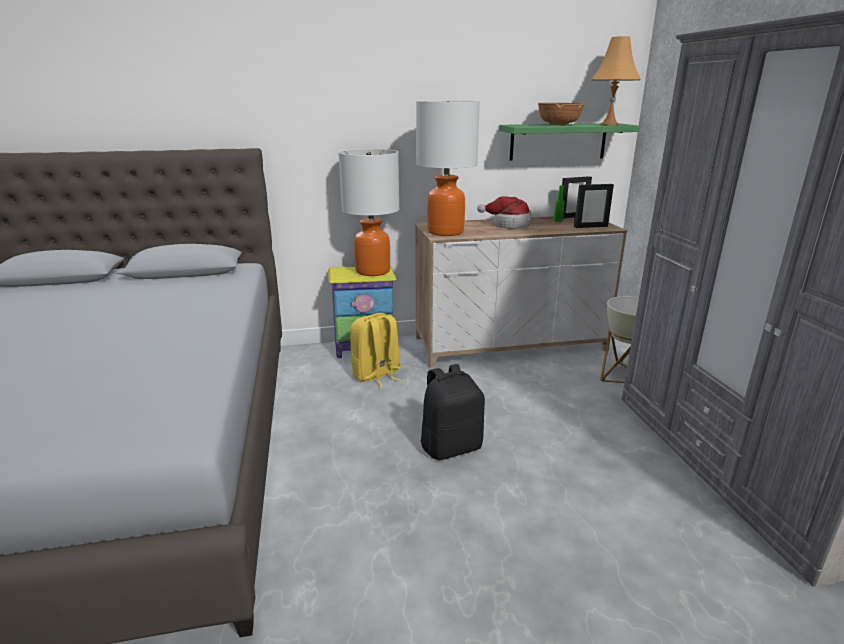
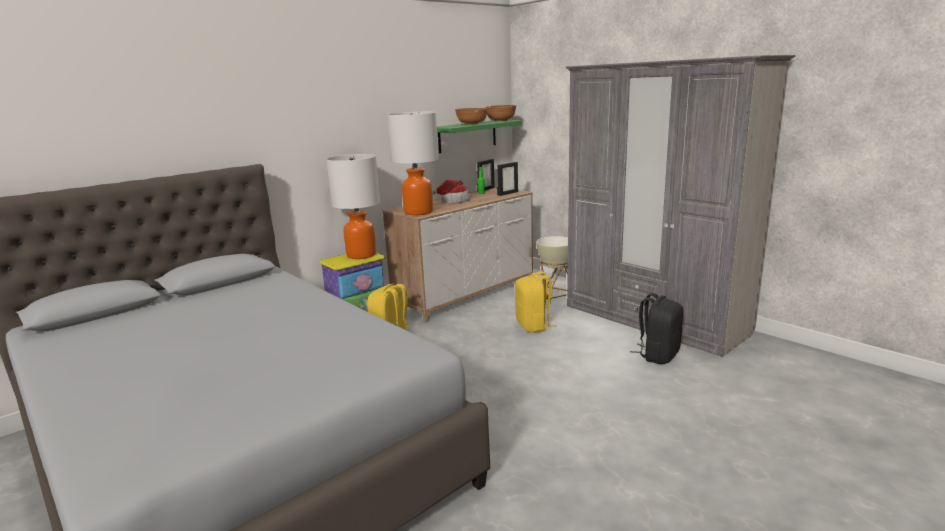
camera: 30 degrees left, 5 degrees down
(451, 446) = (493, 360): black backpack -> black backpack (658, 355)
(548, 415) = (534, 326): none -> yellow backpack
(609, 124) = (501, 121): orange table lamp -> brown bowl

